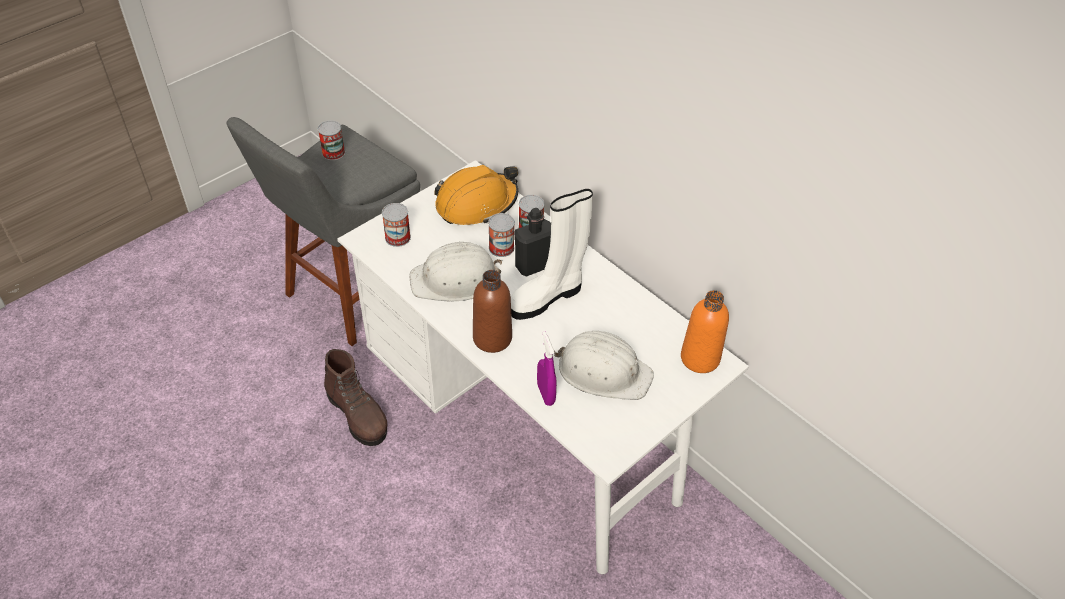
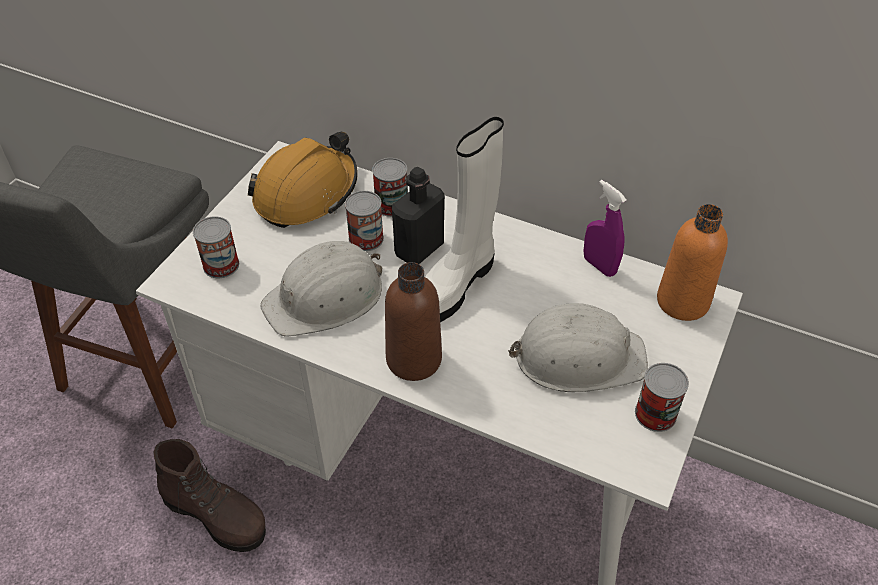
camera: 20 degrees left, 0 degrees up
(333, 152) = (78, 182): can -> can (655, 414)
(545, 394) = (522, 412): purple spray bottle -> purple spray bottle (599, 266)

